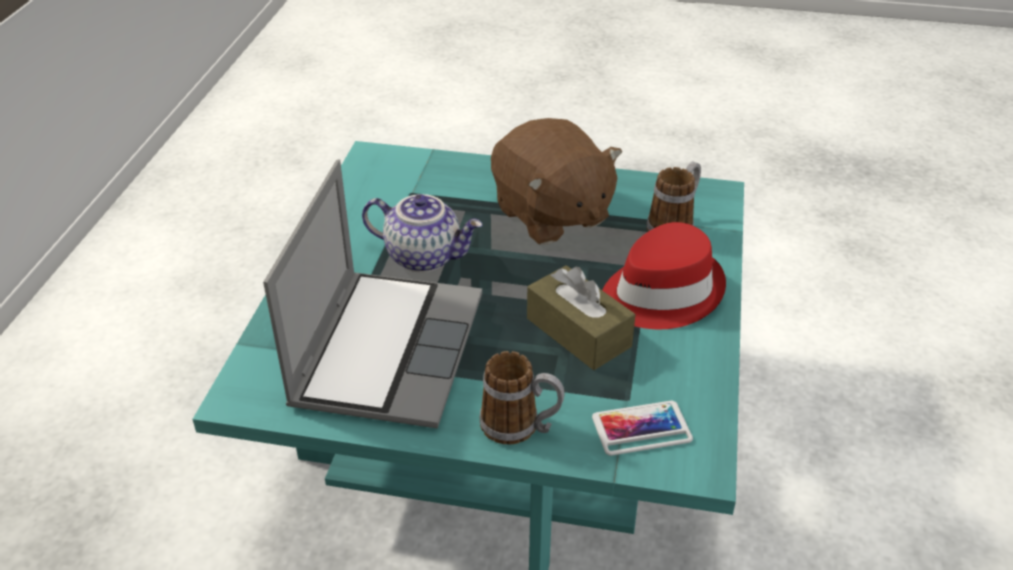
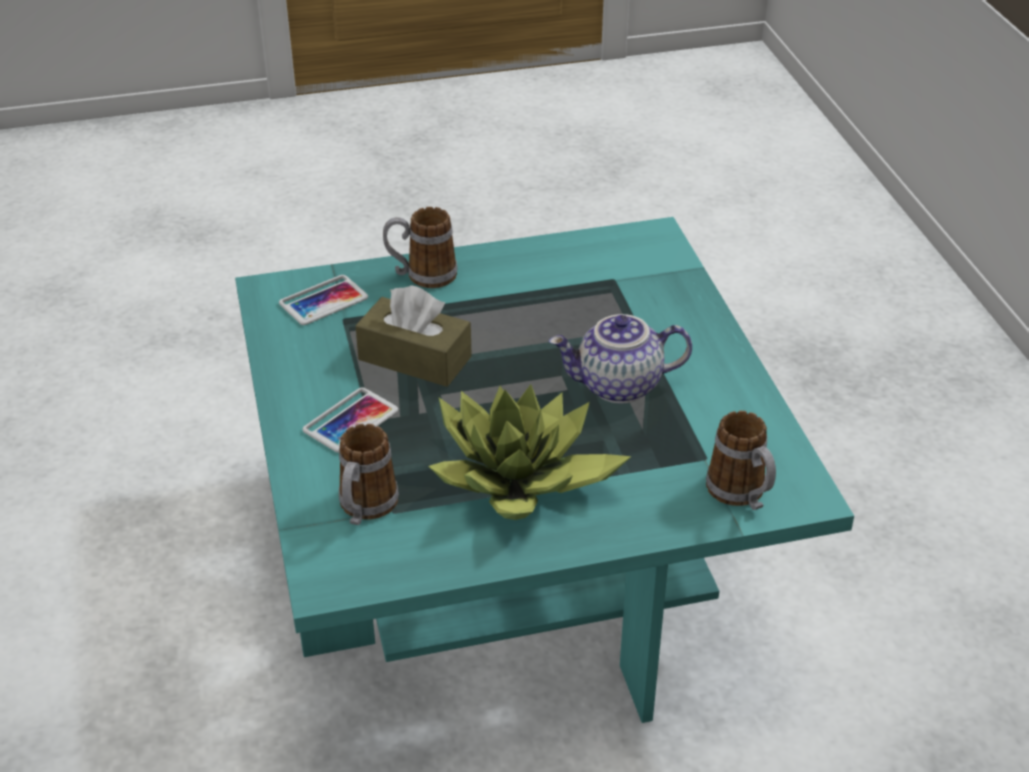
camera: 155 degrees right, 0 degrees up
(387, 348) = (575, 297): laptop -> none
(411, 166) = (741, 495): none -> mug
(551, 215) = (520, 479): brown plush toy -> potted plant
(660, 293) = (350, 420): red hat -> phone

